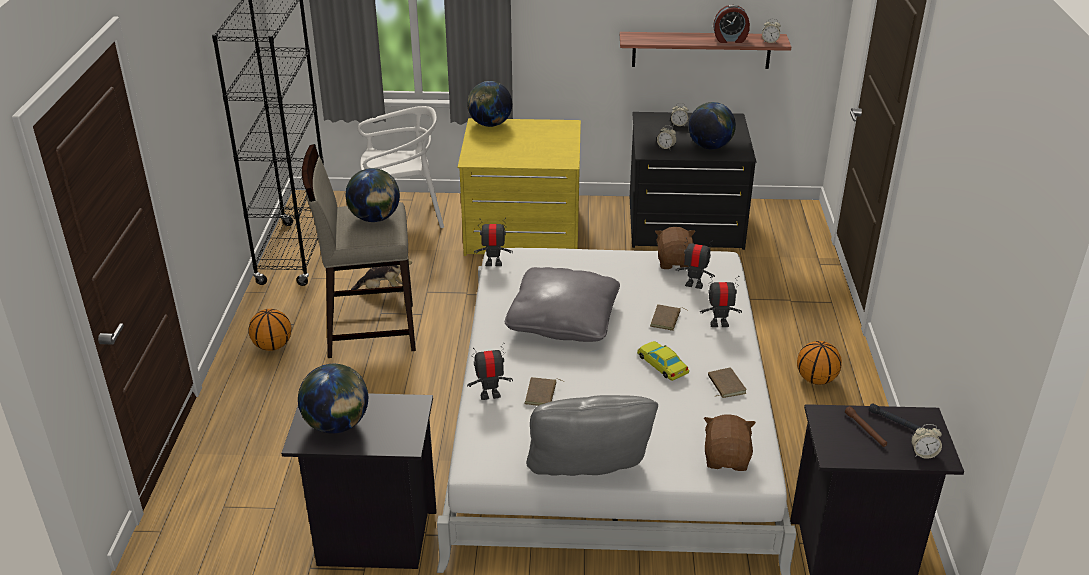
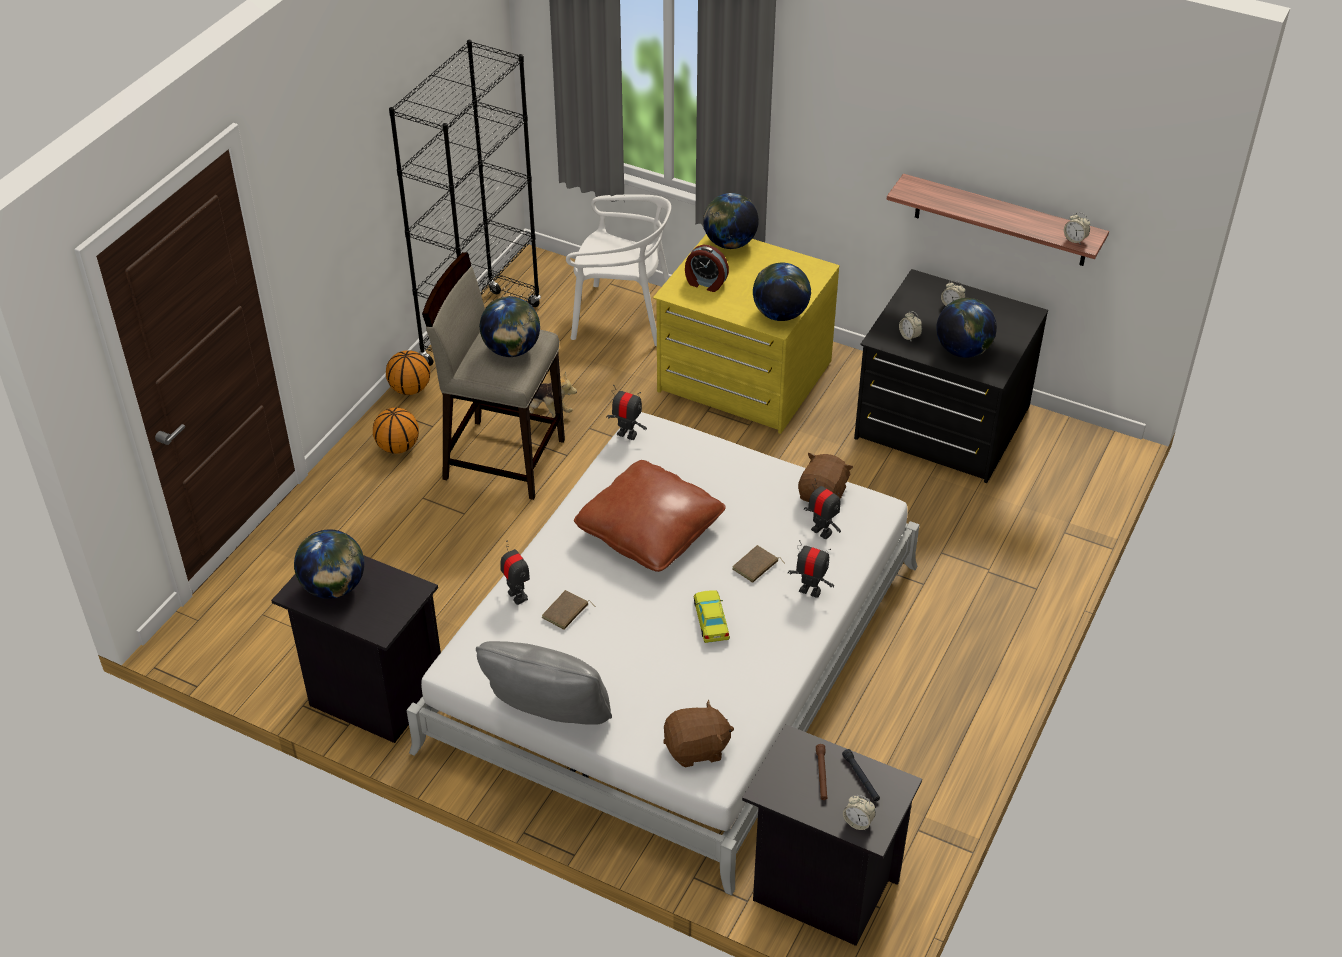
camera: 25 degrees right, 10 degrees up
(490, 395) = (517, 596): toy robot -> toy robot turned 45 degrees clockwise
(563, 155) = (780, 314): none -> globe
(563, 320) = (650, 531): grey pillow -> brown pillow
(725, 385) = (758, 666): brown book -> none
(727, 458) = (696, 749): brown plush toy -> brown plush toy turned 45 degrees clockwise
(730, 40) = (1027, 223): alarm clock -> alarm clock (705, 283)
(816, 380) = (937, 681): basketball -> basketball (409, 389)

